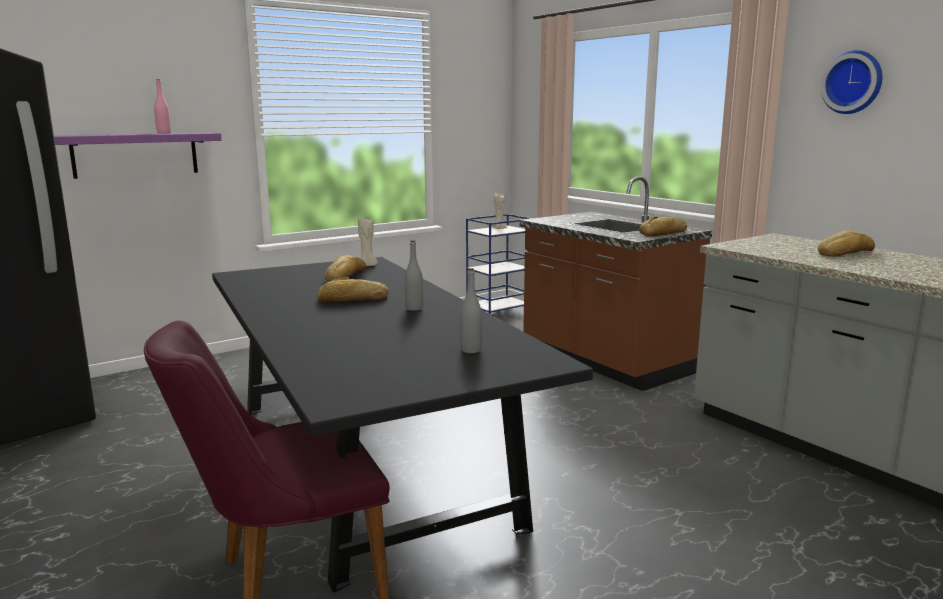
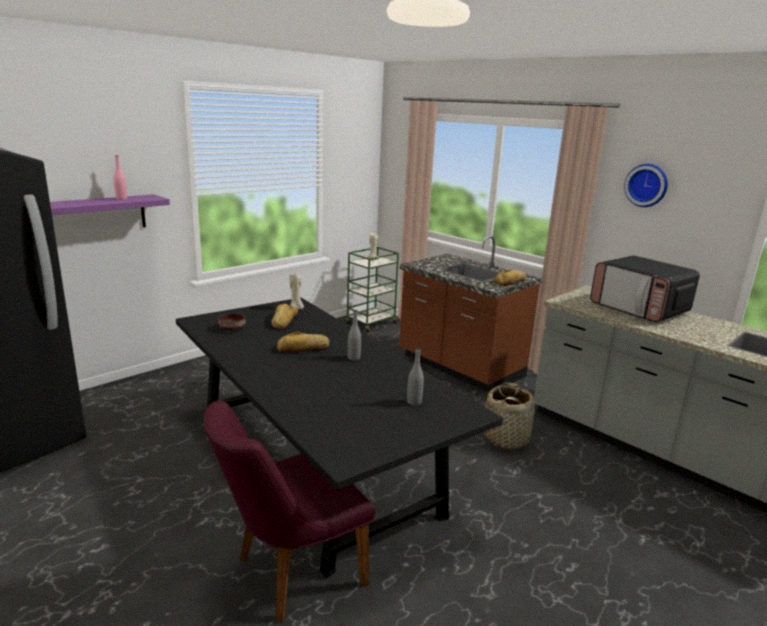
camera: 10 degrees left, 5 degrees up
(274, 281) = (232, 329): none -> brown bowl
(499, 314) = (371, 323): blue cart -> green cart
(647, 442) = (506, 438): none -> basket
(843, 253) = (639, 309): bread -> microwave

